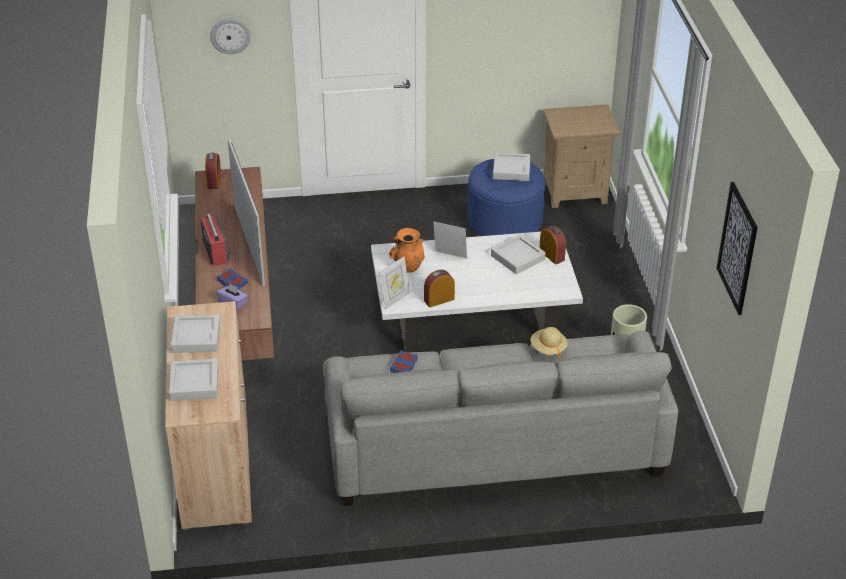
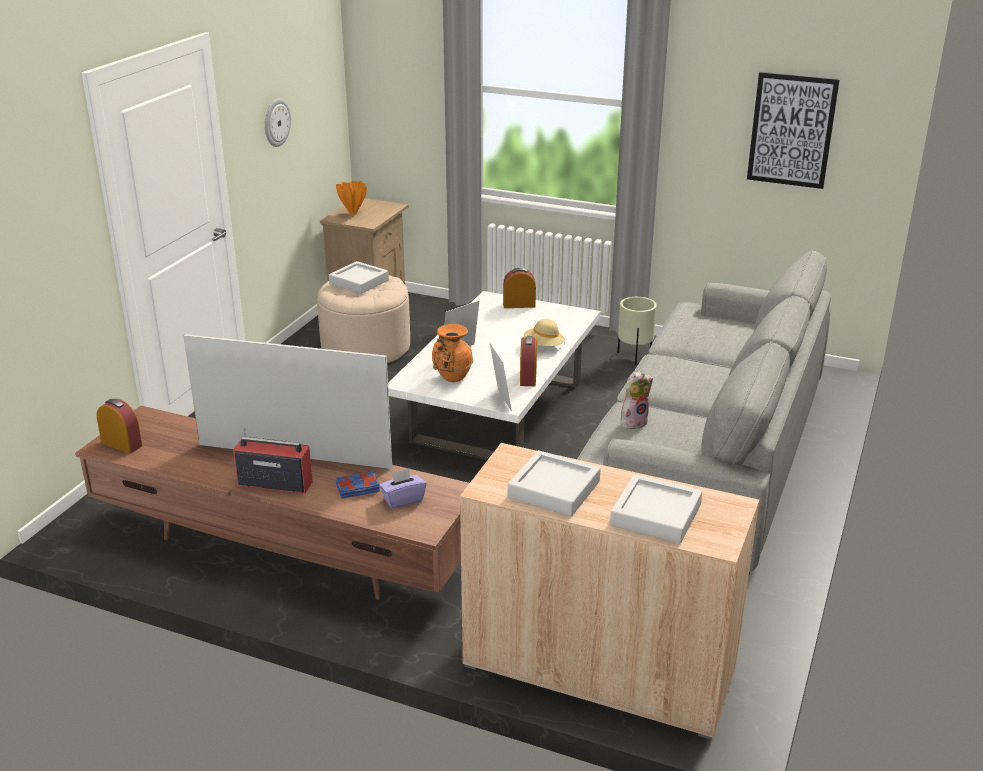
camera: 60 degrees left, 10 degrees down
(230, 35) = (43, 226): wall clock -> wall clock (276, 122)
(404, 366) = (633, 422): blue book -> plush toy
(504, 221) = (366, 348): blue ottoman -> beige ottoman
(517, 257) = (503, 320): grey tray -> none
(548, 348) = (672, 342): beige hat -> beige hat (543, 346)
(572, 116) = (352, 213): none -> orange vase

